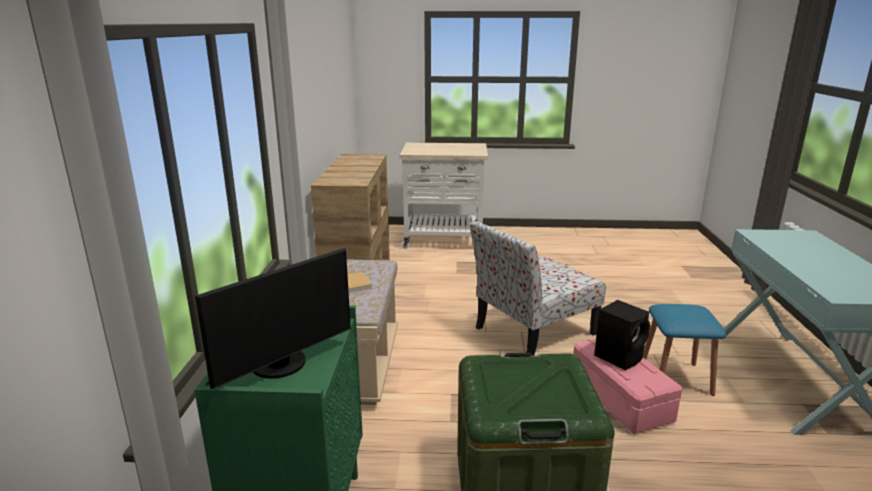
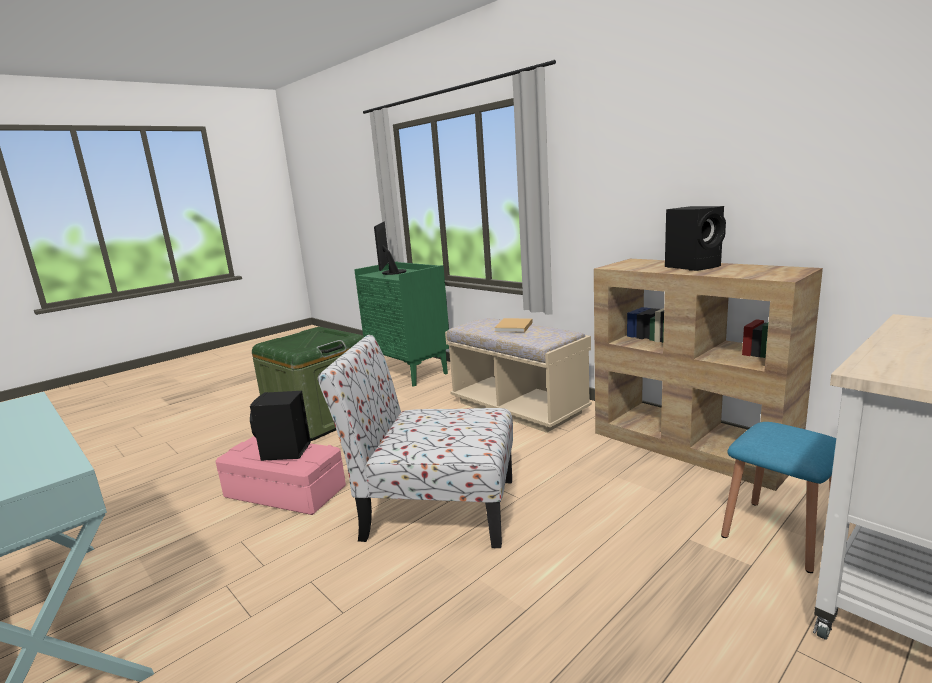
camera: 135 degrees right, 5 degrees down
(348, 169) = (694, 266): none -> black speaker
(532, 332) = (435, 509): chair -> chair turned 90 degrees counterclockwise
(675, 378) = (227, 545): blue stool -> blue stool (779, 534)

